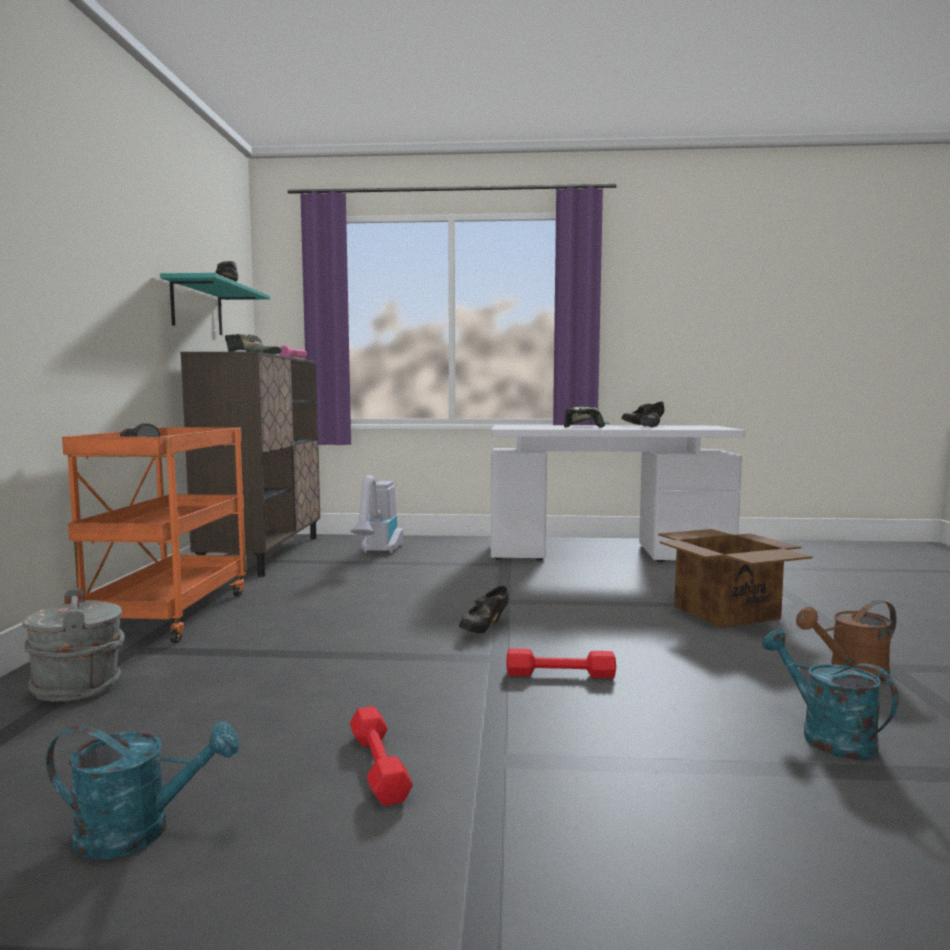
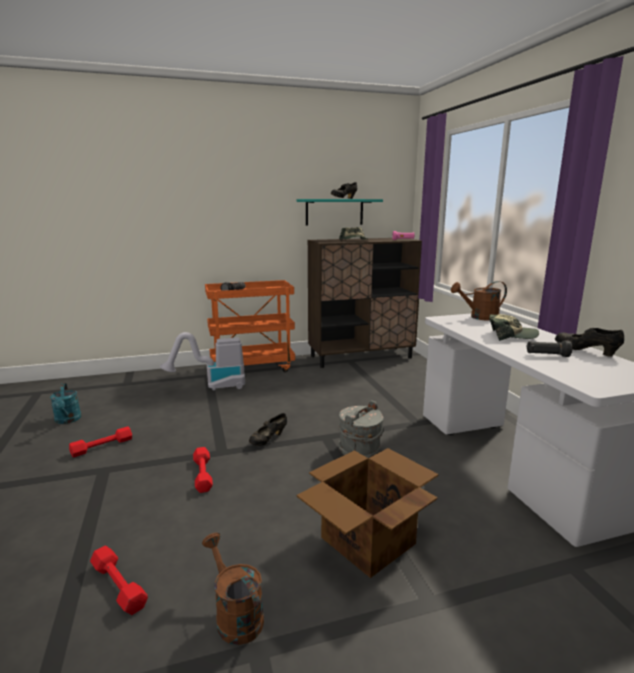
camera: 70 degrees right, 10 degrees up
(79, 687) = (170, 379): grey bucket -> grey bucket (360, 450)
(378, 553) = (397, 380): vacuum cleaner -> vacuum cleaner (212, 386)
(484, 628) = (268, 440): black shoe -> black shoe turned 60 degrees counterclockwise
(514, 426) = (479, 317): none -> brown watering can
(826, 735) = (118, 585): turquoise watering can -> red dumbbell

